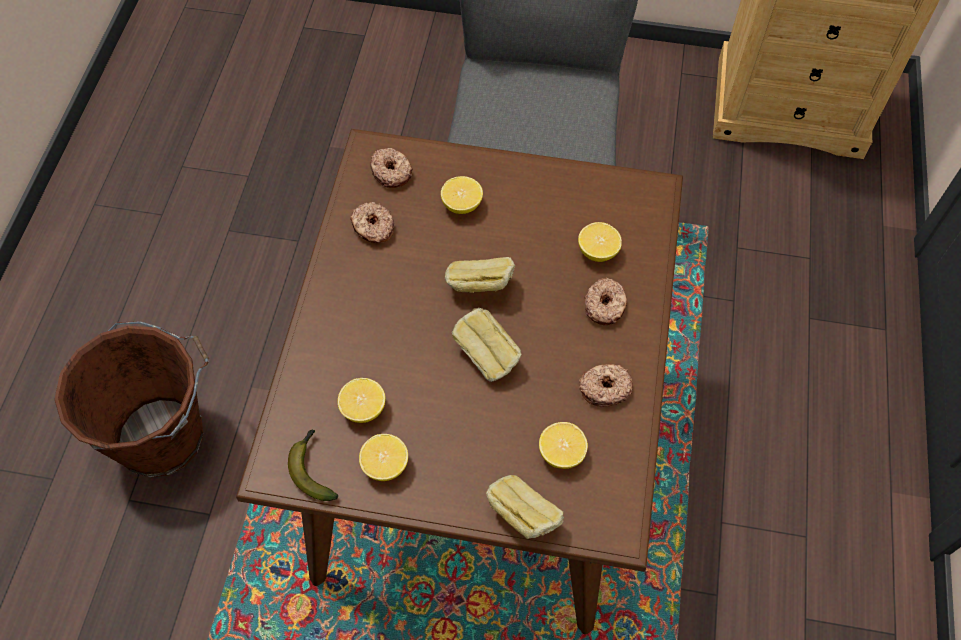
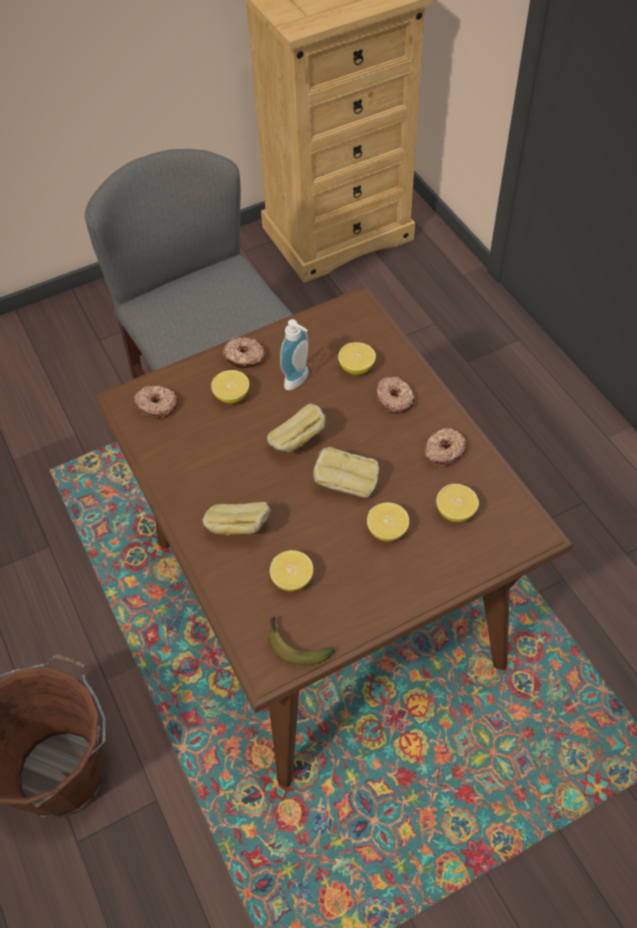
camera: 35 degrees left, 5 degrees down
(373, 228) = (180, 452): donut -> donut (244, 358)
(385, 465) = (344, 605): lemon -> lemon (387, 530)
(522, 516) = (469, 570): bread -> bread (239, 530)
(533, 230) = (299, 381): none -> soap dispenser

